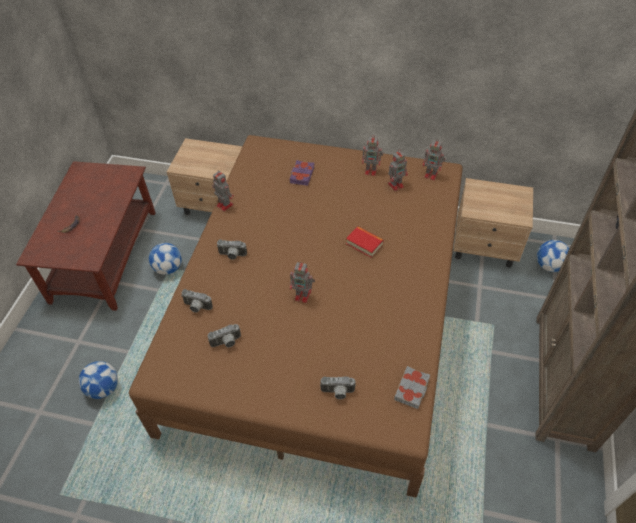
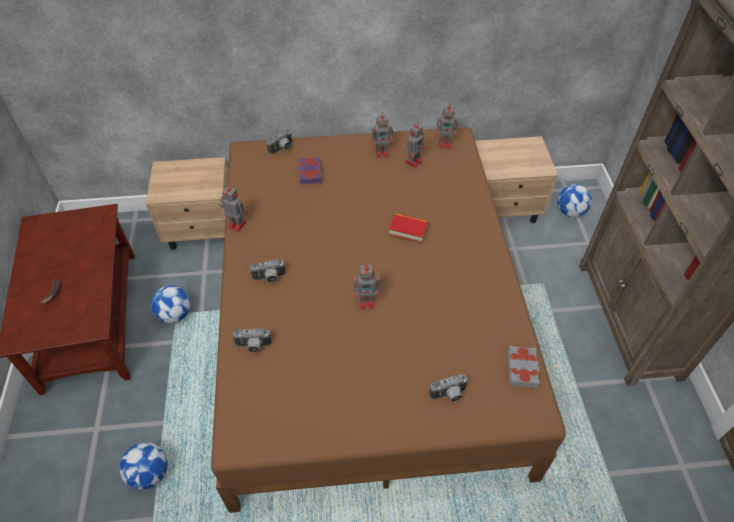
camera: 20 degrees left, 0 degrees up
(226, 343) = (305, 377): camera -> camera (282, 149)

